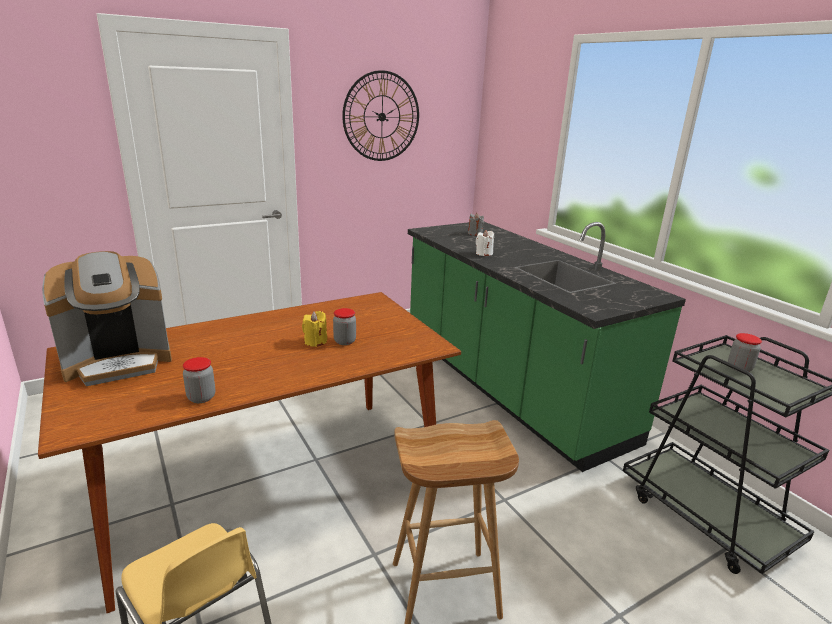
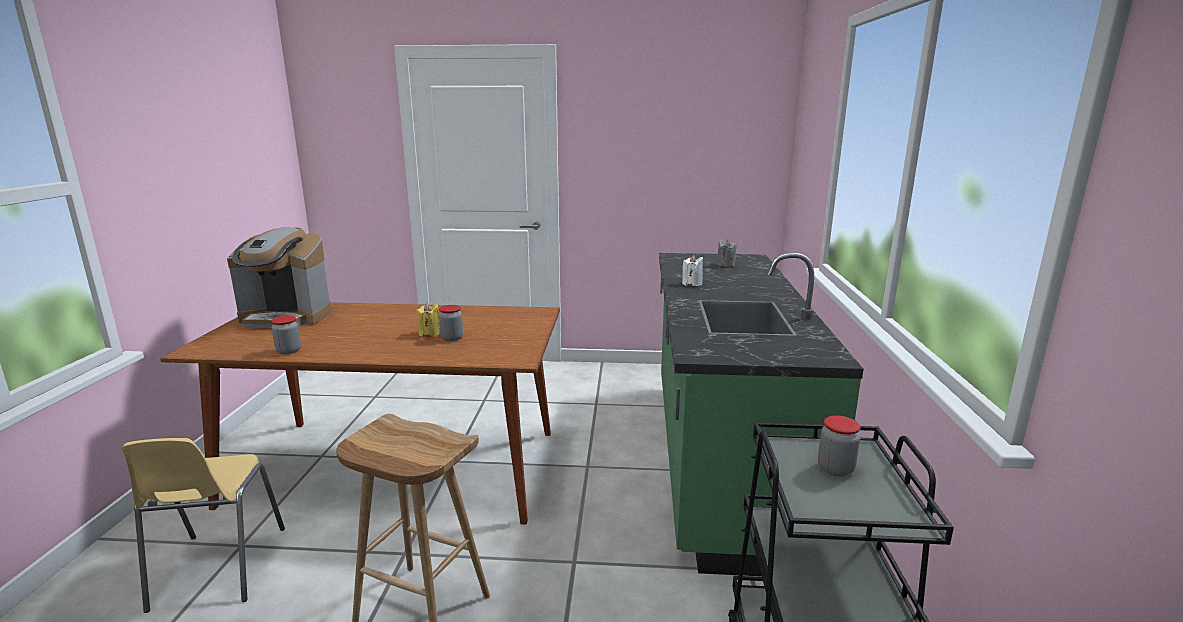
camera: 35 degrees right, 5 degrees down
(381, 117) = (657, 129): wall clock -> none

